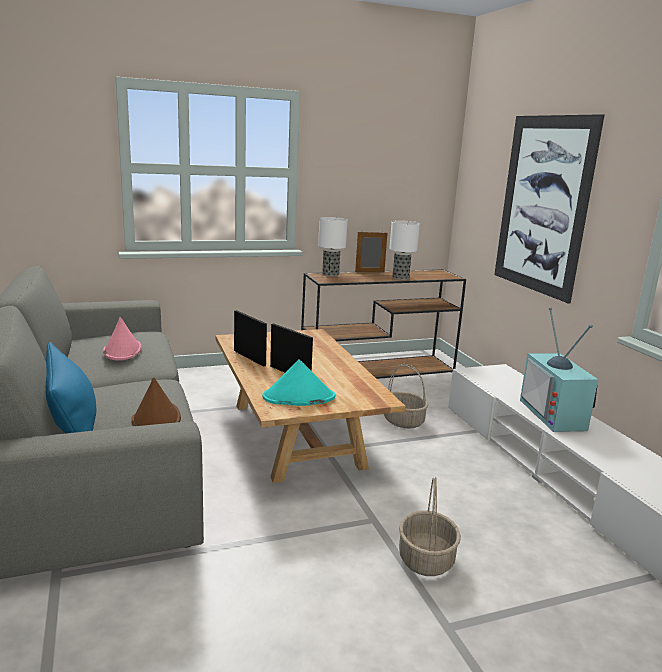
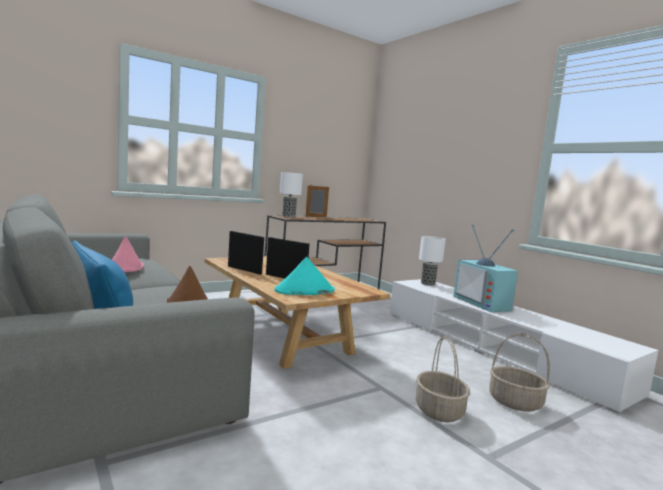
camera: 15 degrees left, 10 degrees down
(401, 278) = (341, 219): table lamp -> table lamp (428, 284)
(404, 421) = (362, 323): basket -> basket (515, 402)
(543, 205) = (446, 163): picture -> none

